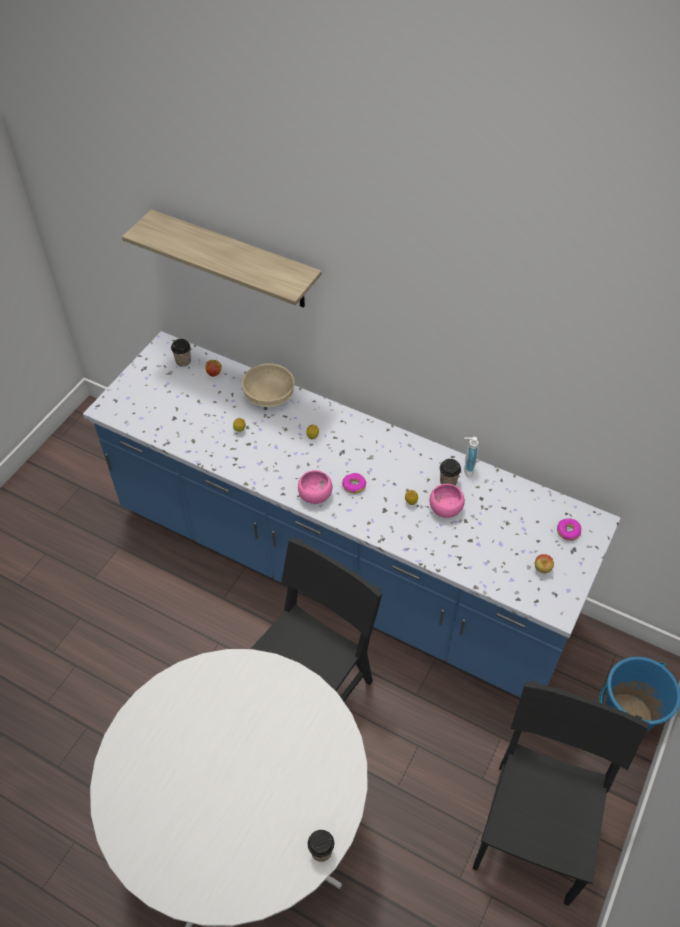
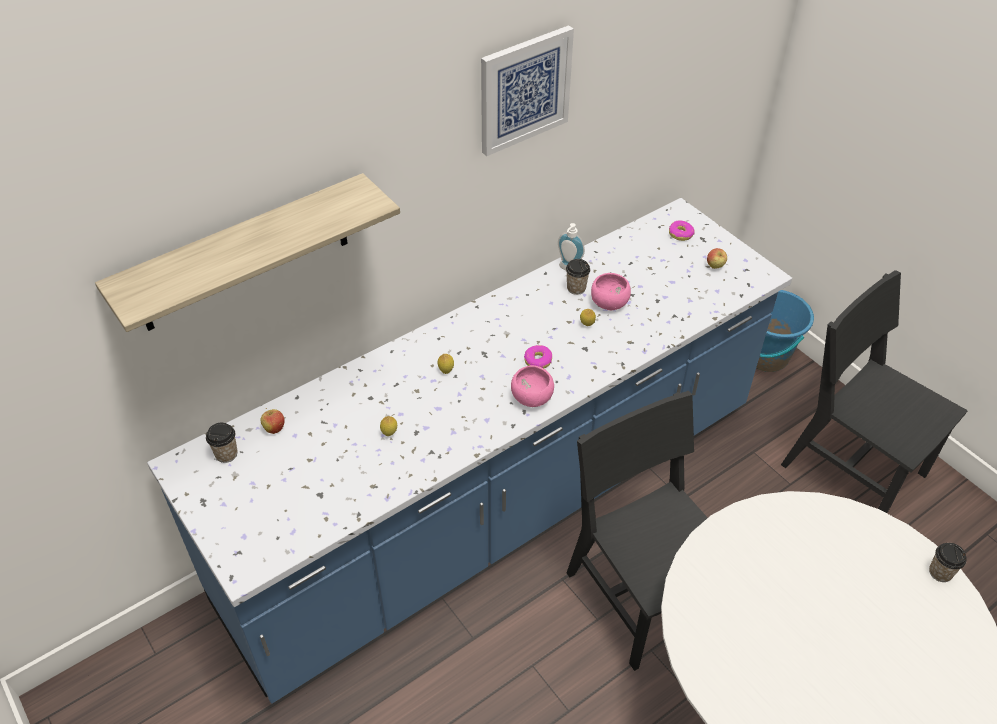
camera: 65 degrees left, 5 degrees down
(269, 396) = (354, 388): beige bowl -> none
(463, 308) = (524, 90): none -> picture

